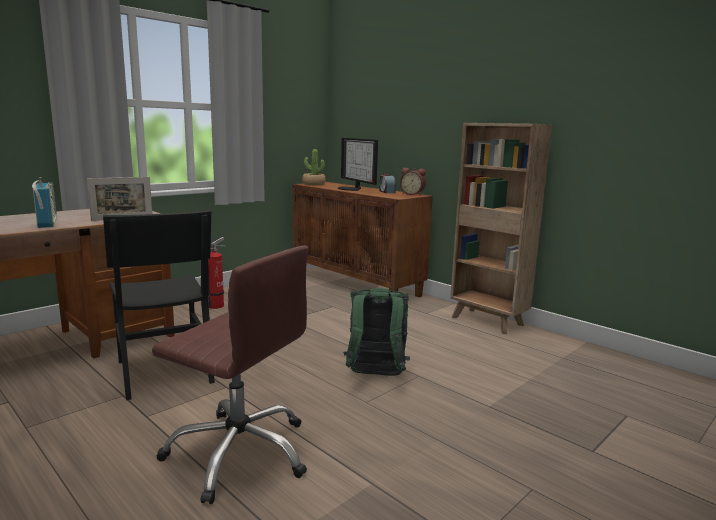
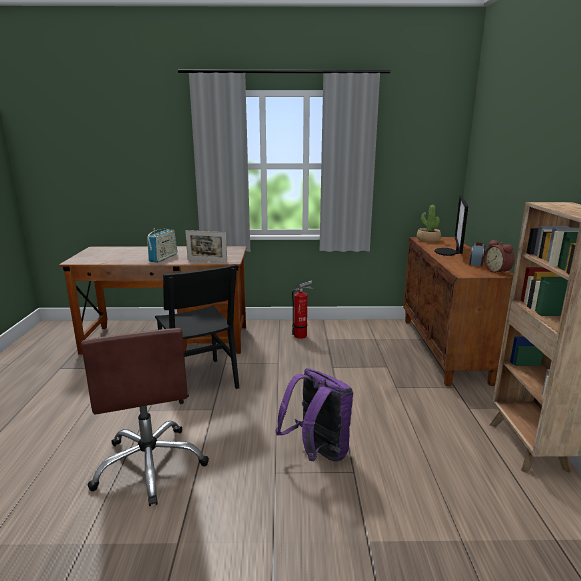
camera: 45 degrees right, 5 degrees up
(164, 371) = (199, 380): black chair -> black chair turned 45 degrees counterclockwise
(375, 376) = (317, 453): green backpack -> purple backpack

